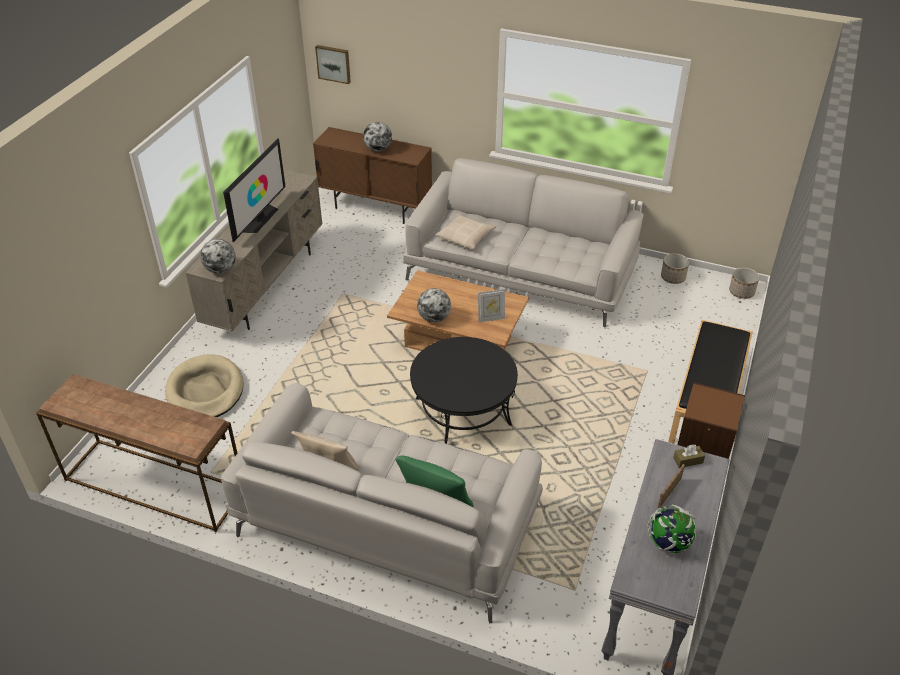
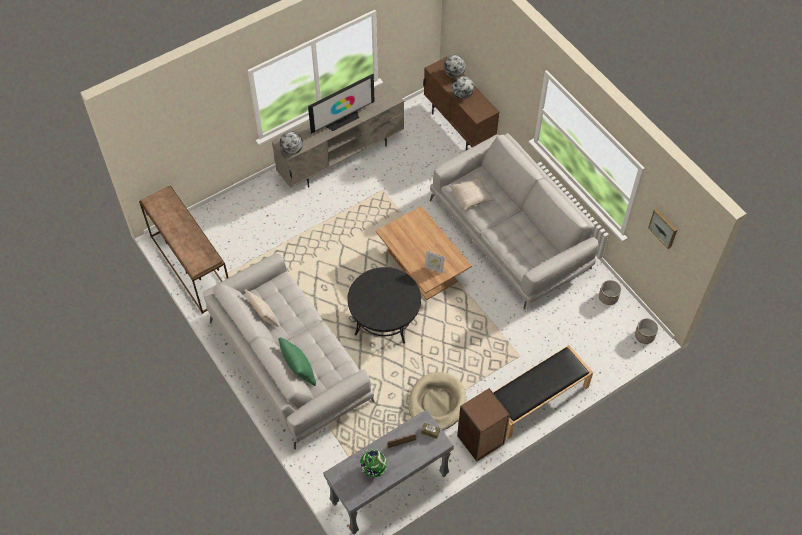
camera: 35 degrees right, 15 degrees up
(205, 391) = (255, 219): beige dog bed -> beige dog bed (436, 403)
(334, 63) = (456, 21): picture -> picture (664, 228)
(434, 318) = (401, 249): globe -> globe (454, 74)

